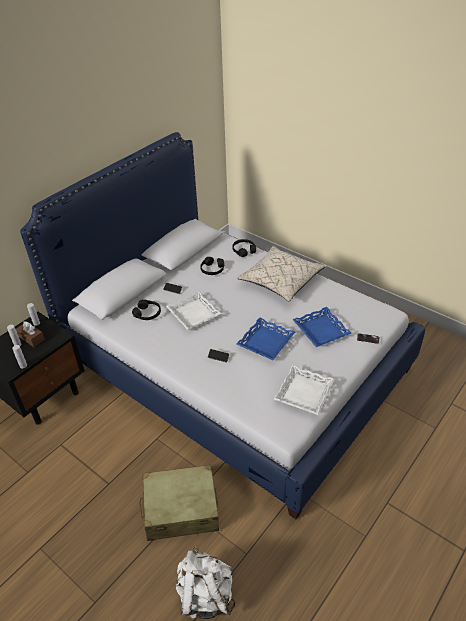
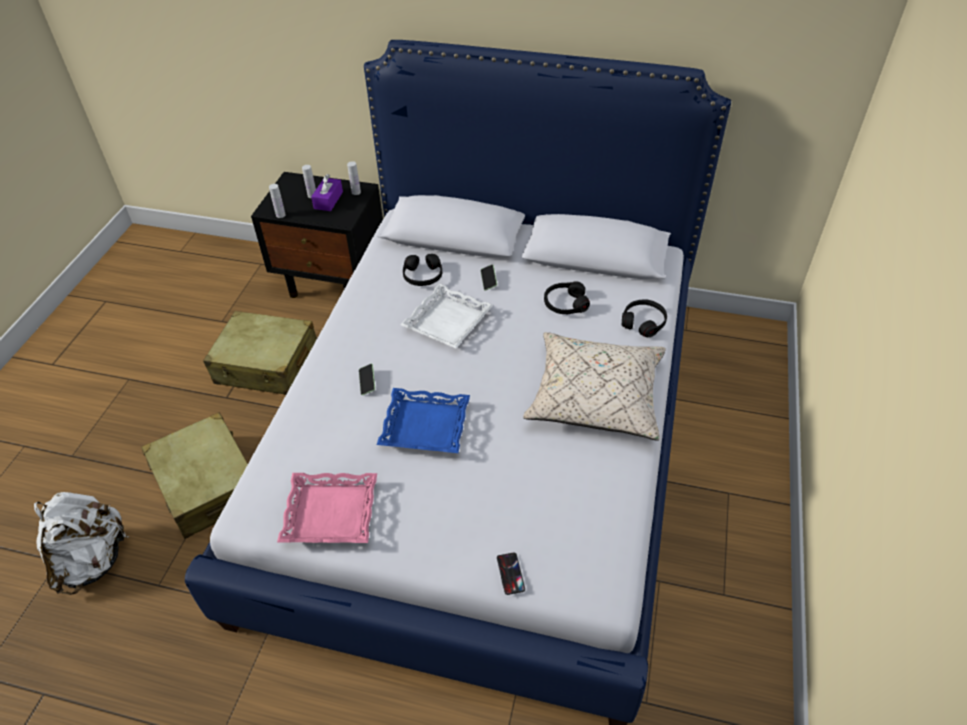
camera: 65 degrees right, 5 degrees up
(31, 338) = (328, 200): brown tissue box -> purple tissue box
(95, 452) = (267, 365): none -> beige suitcase
(304, 393) = (331, 512): white tray -> pink tray
(321, 330) = (496, 494): blue tray -> none

